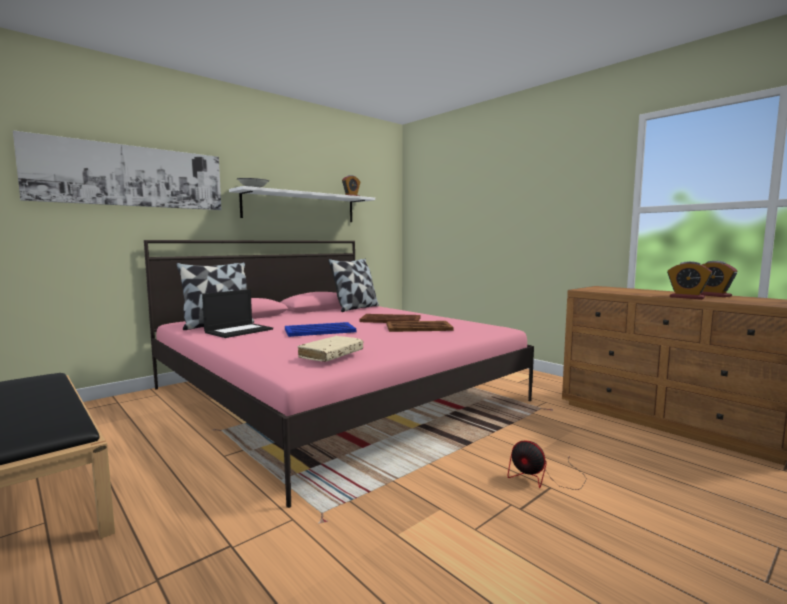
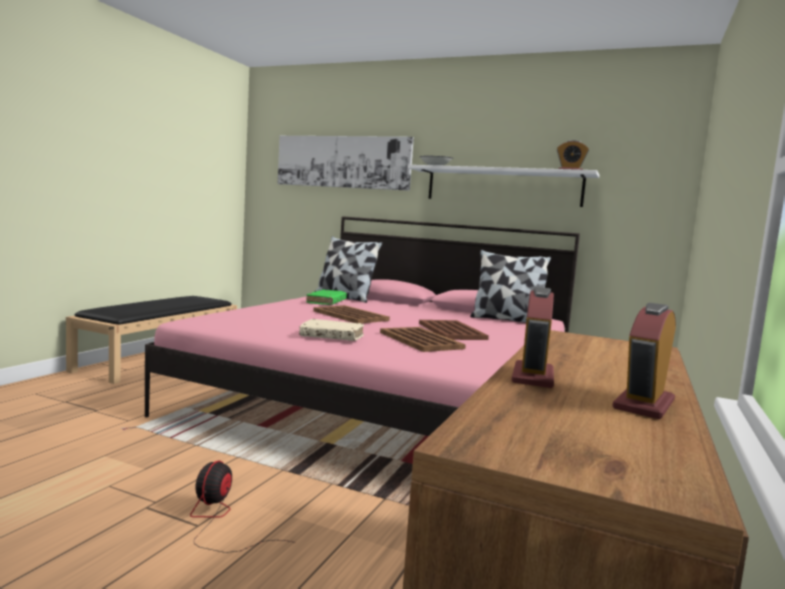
camera: 65 degrees right, 0 degrees up
(239, 331) = (326, 302): laptop -> green book
(320, 330) = (350, 316): blue tray -> brown tray
(331, 355) = (242, 321): beige book -> beige book (332, 337)

